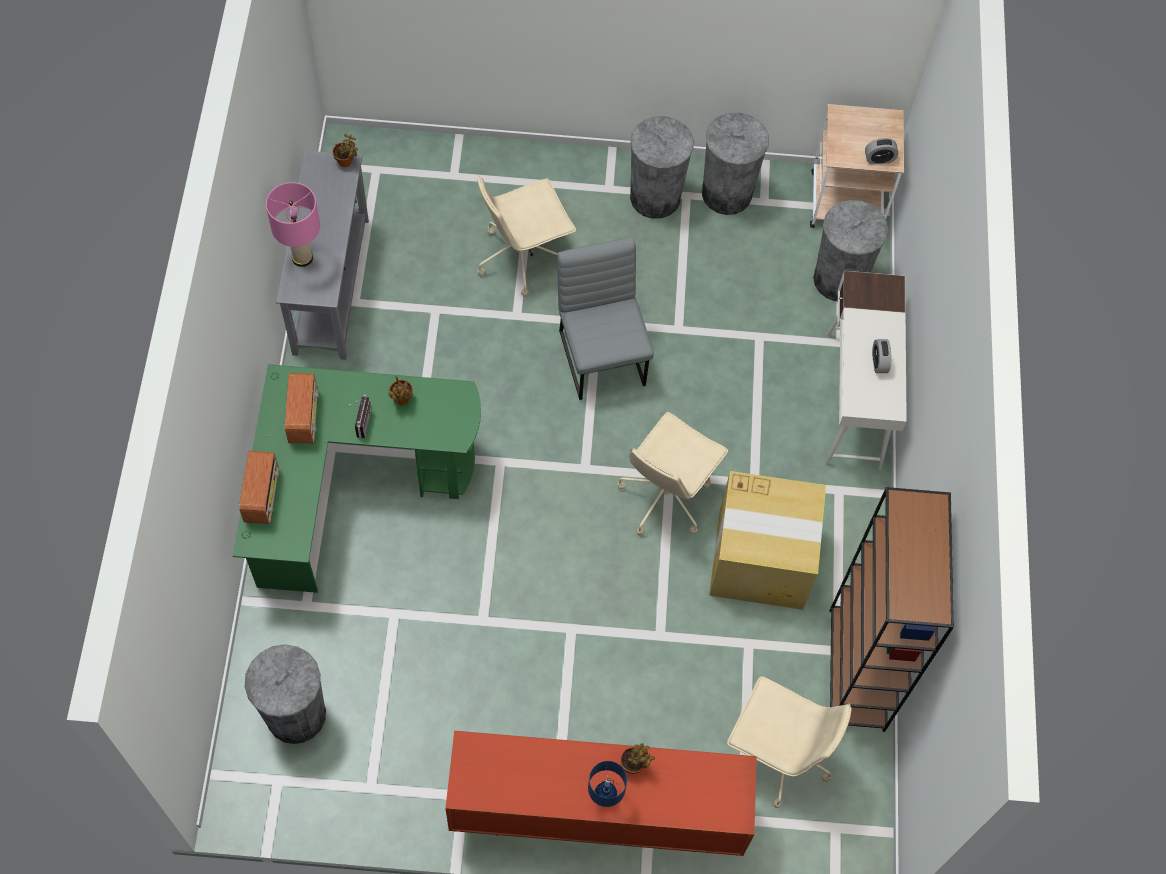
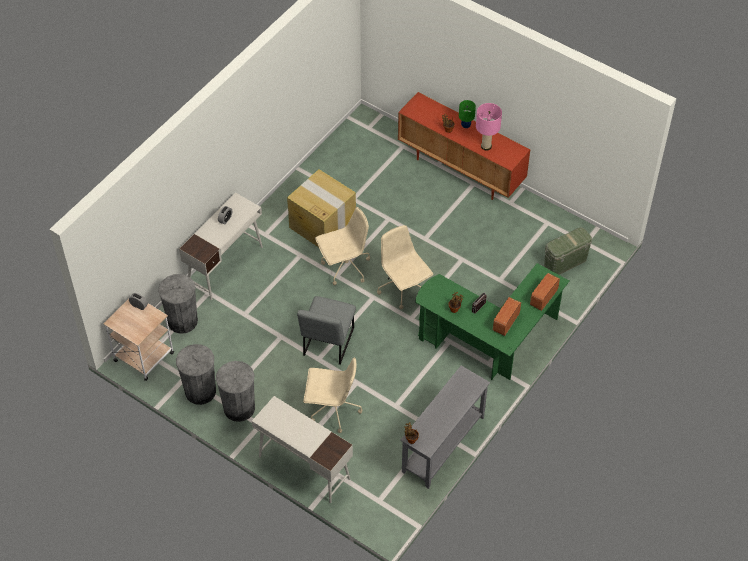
camera: 145 degrees left, 10 degrees down
(296, 715) = (565, 262): grey trash can -> green storage box
(302, 258) = (464, 398): pink table lamp -> pink table lamp (486, 146)
(507, 163) = (304, 467): none -> white desk
(605, 796) = (465, 126): blue table lamp -> green table lamp
(776, 755) = (373, 159): beige office chair -> beige office chair (403, 290)
(857, 670) = (316, 169): brown bookcase -> none

